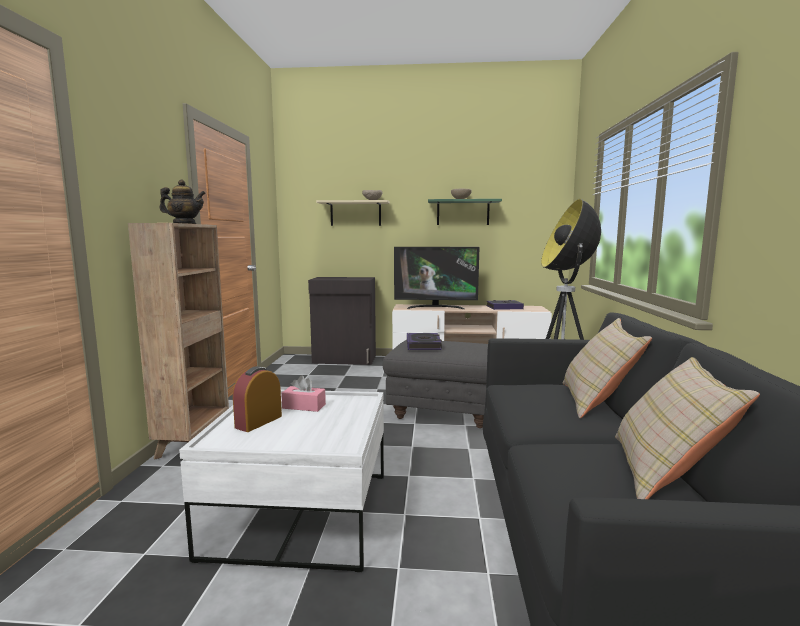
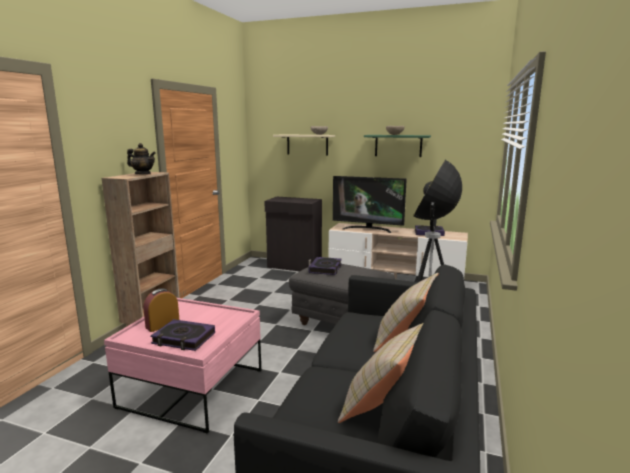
camera: 15 degrees right, 5 degrees up
(301, 514) = (192, 388): white coffee table -> pink coffee table
(304, 406) = (199, 316): pink tissue box -> none
(306, 435) = (183, 339): none -> book

